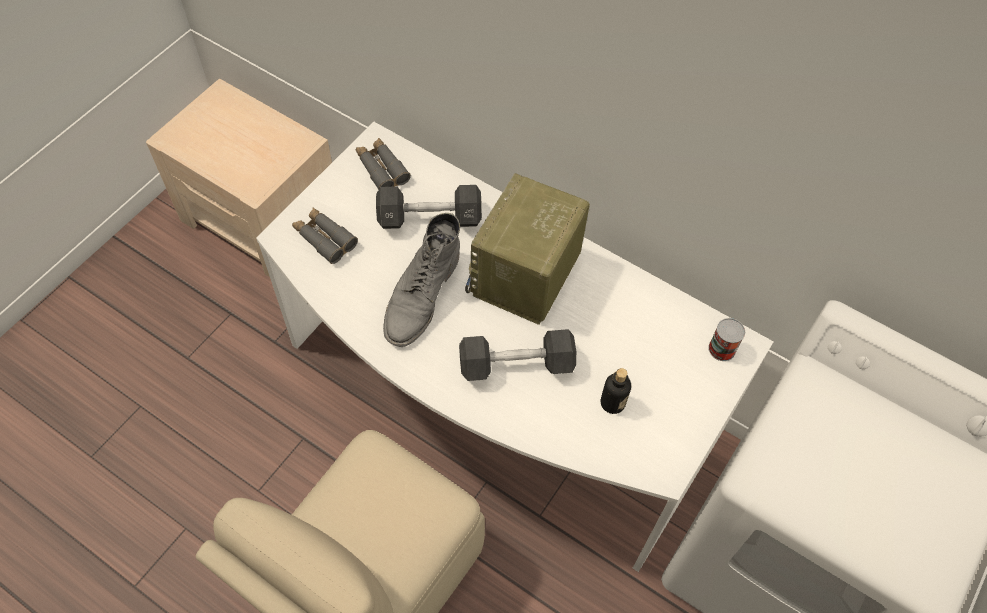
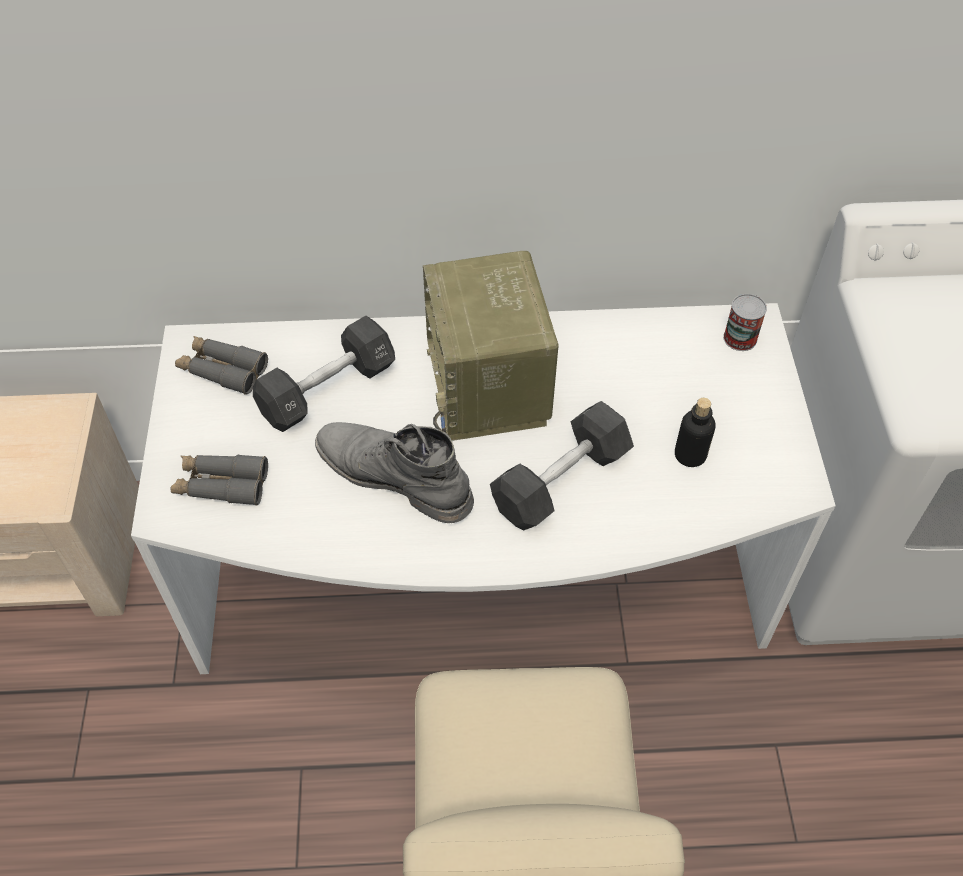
camera: 35 degrees left, 5 degrees down
(421, 296) = (394, 476): grey boot -> grey boot turned 135 degrees clockwise

